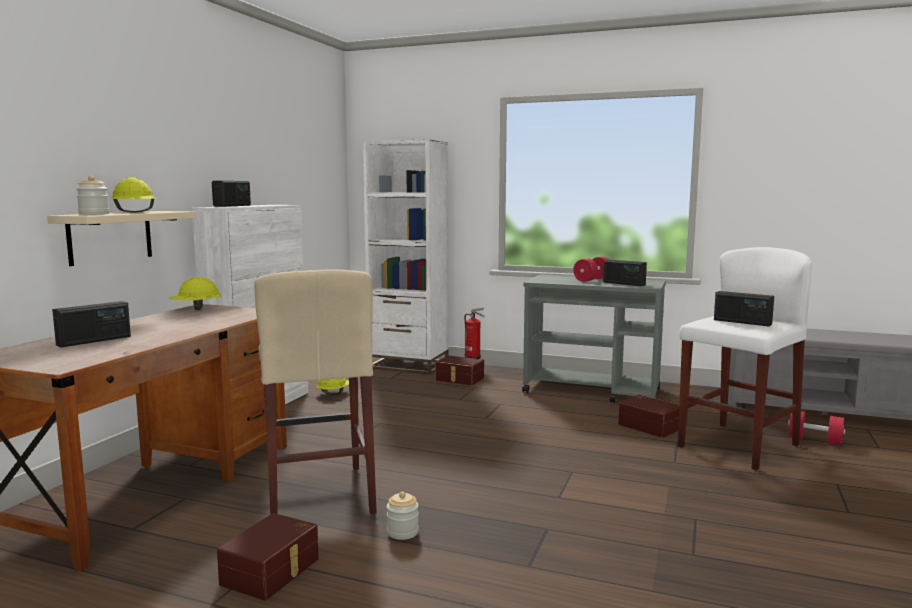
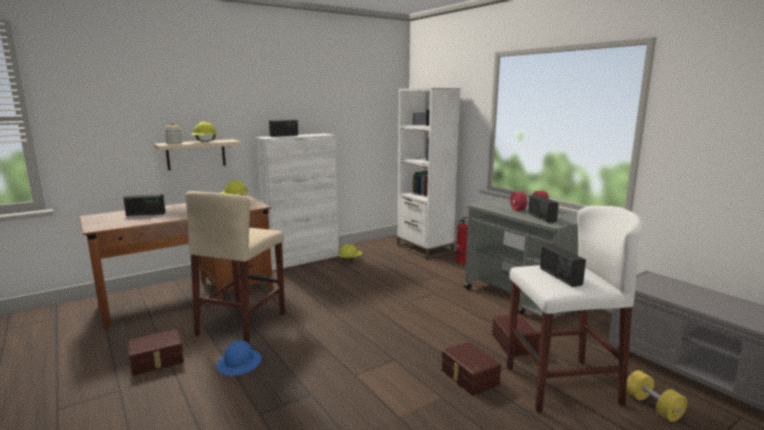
camera: 35 degrees right, 5 degrees up
(402, 532) = (239, 363): jar -> blue hard hat
(459, 379) = (439, 267): brown storage box -> brown storage box (468, 377)
(815, 440) = (653, 406): red dumbbell -> yellow dumbbell

